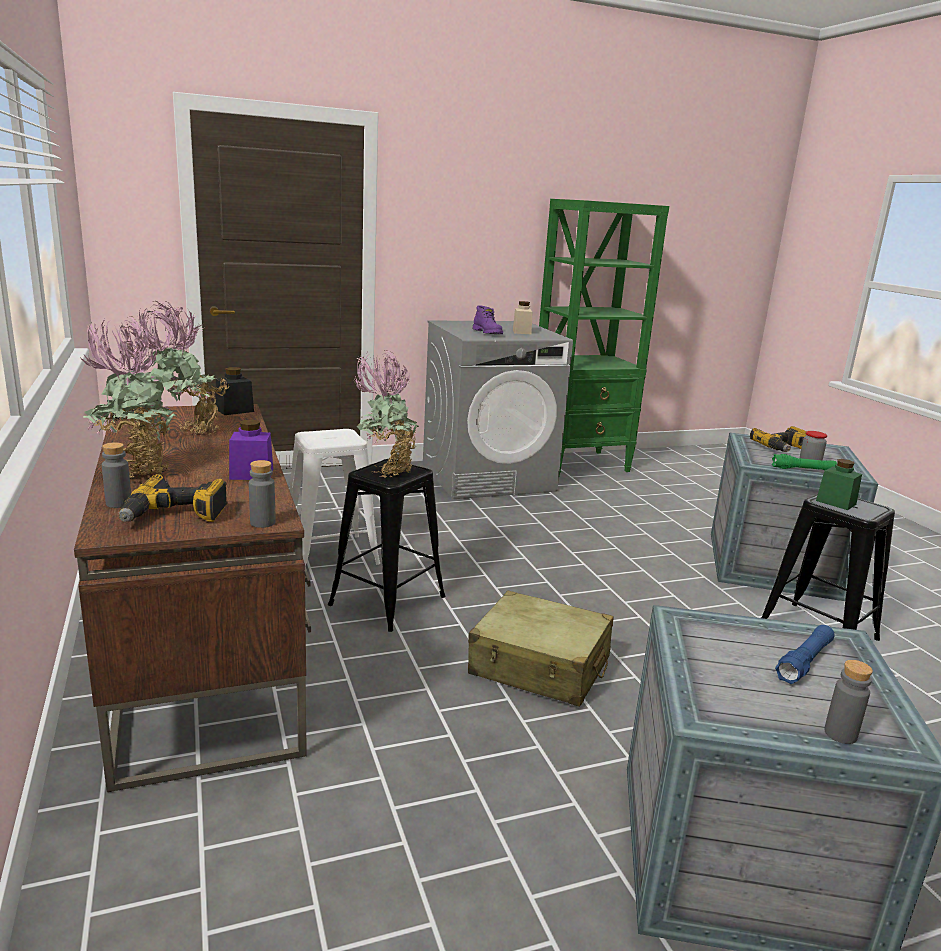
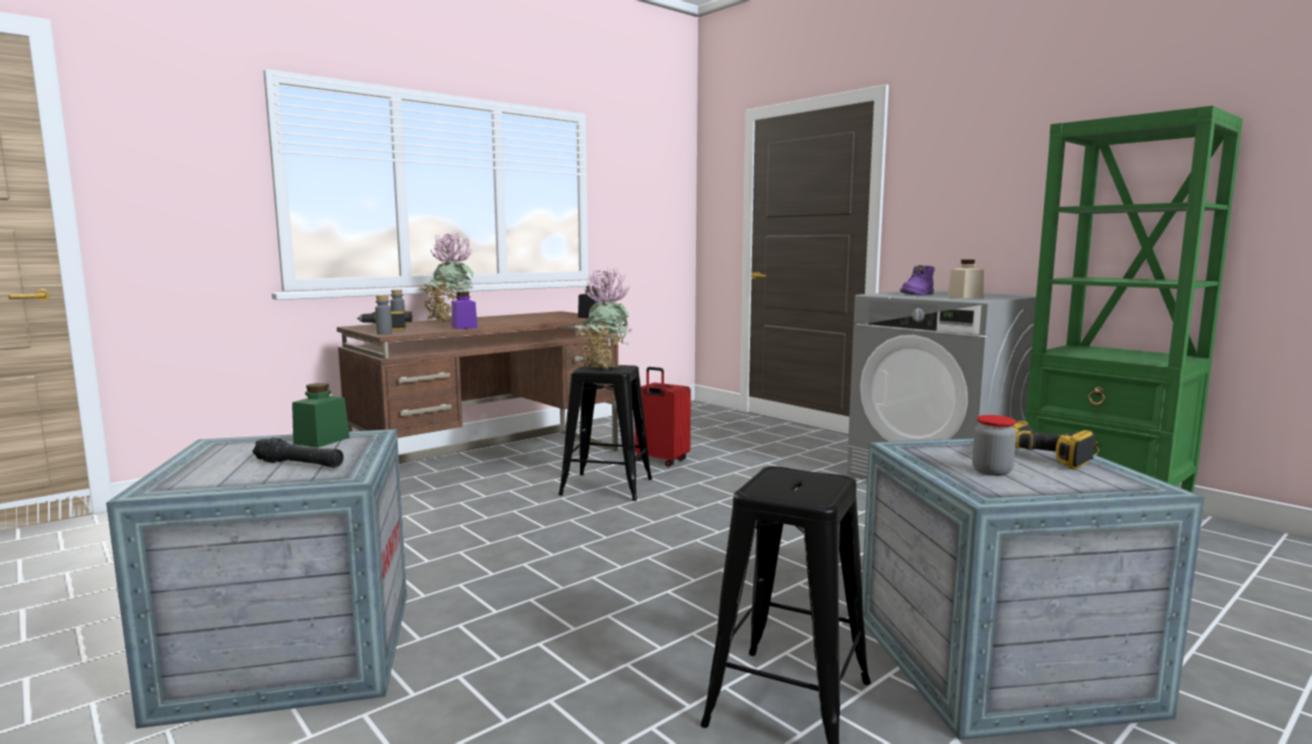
camera: 70 degrees right, 10 degrees down
(186, 433) = (527, 318): potted plant -> none
(330, 555) = (661, 461): white stool -> red suitcase
(539, 666) = (548, 547): beige suitcase -> none
(803, 469) = (936, 468): green flashlight -> none
(804, 662) = (299, 464): blue flashlight -> black flashlight
(836, 502) = (789, 478): green jar -> green jar (322, 441)
(840, 734) = (181, 472): grey bottle -> none

